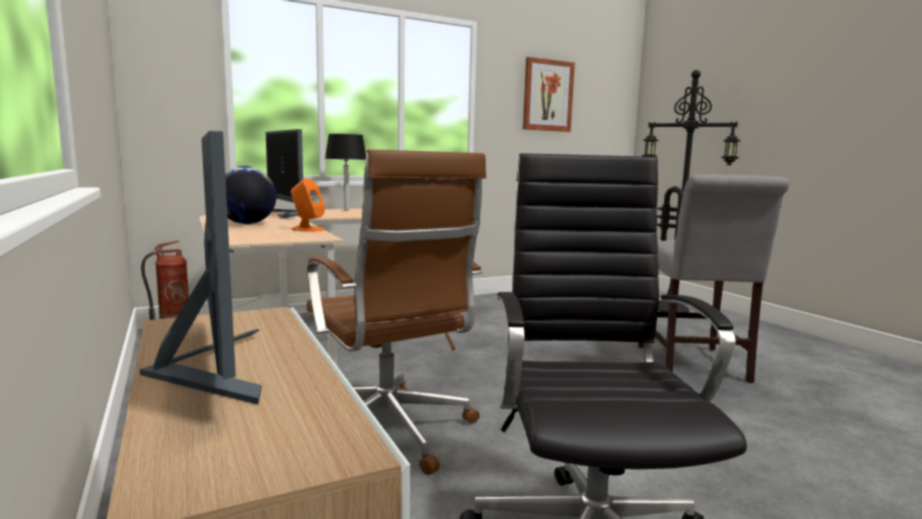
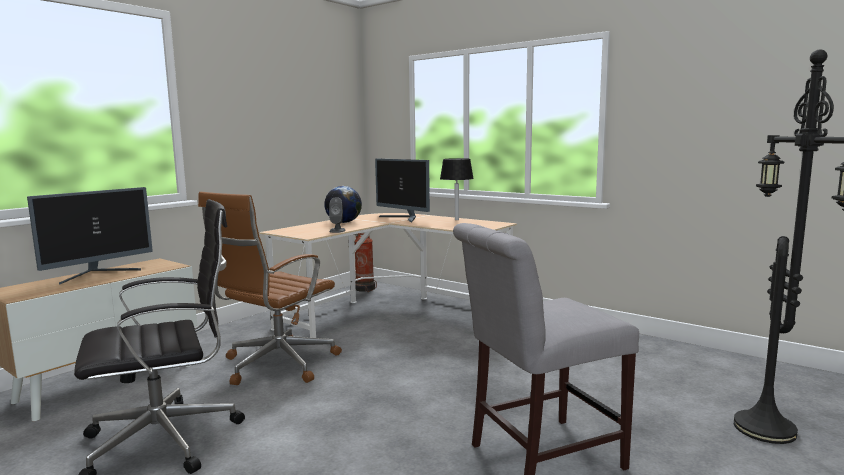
camera: 65 degrees right, 0 degrees up
(288, 214) = (404, 218): monitor -> monitor turned 75 degrees counterclockwise
(307, 229) = (337, 230): orange speaker -> grey speaker
(547, 95) = (713, 98): picture -> none

